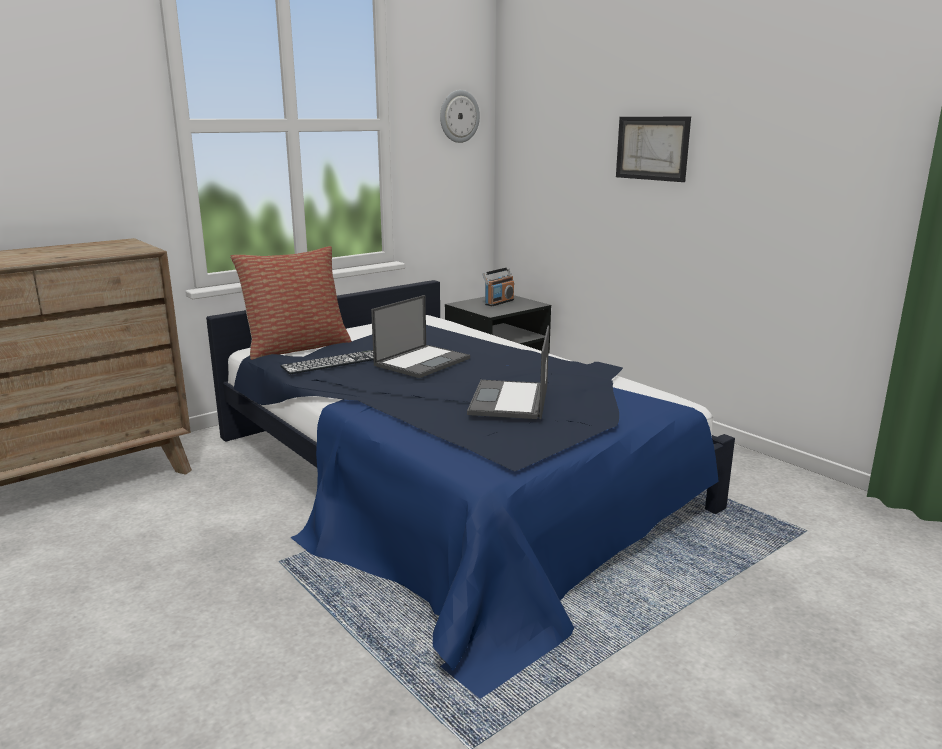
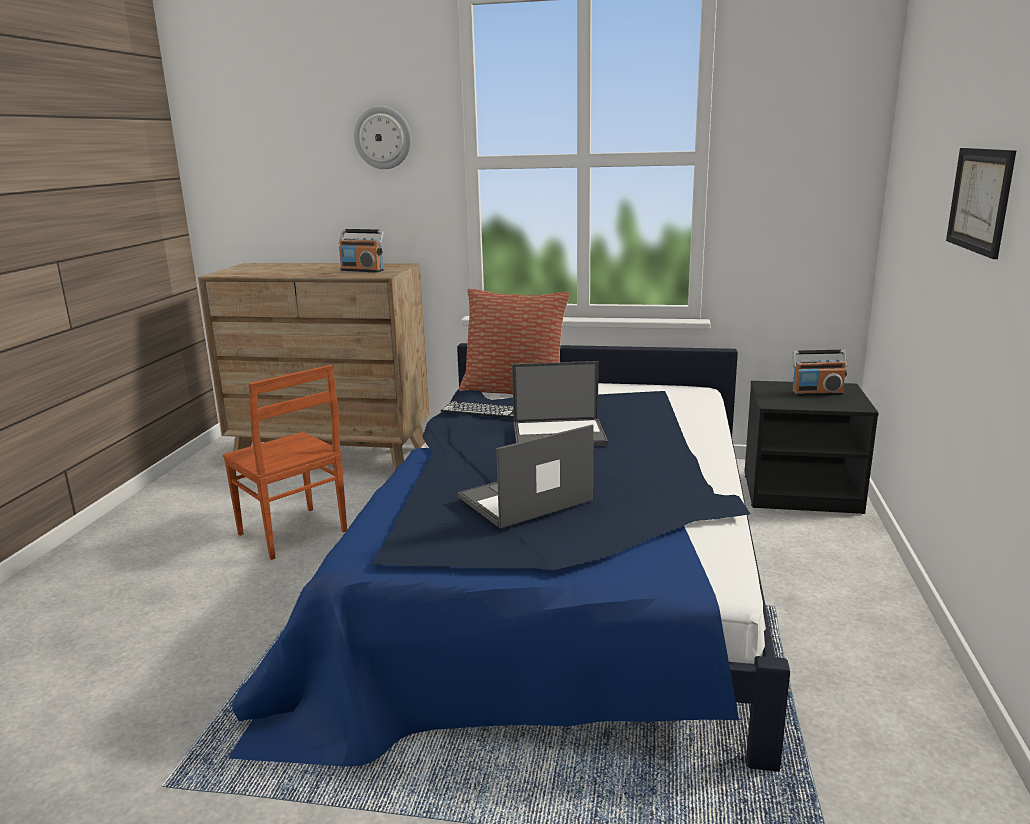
camera: 50 degrees right, 0 degrees up
(99, 249) = (362, 270): none -> radio
(171, 554) = (292, 534): none -> brown chair
(459, 116) = (822, 145): wall clock -> wall clock (383, 138)

